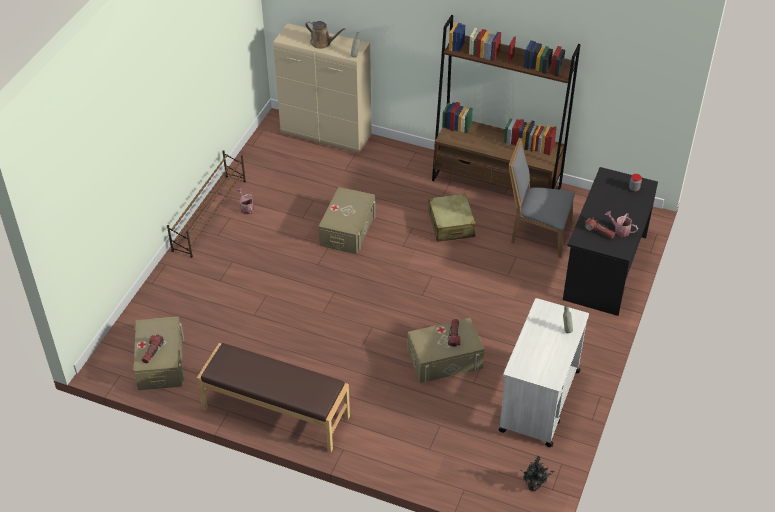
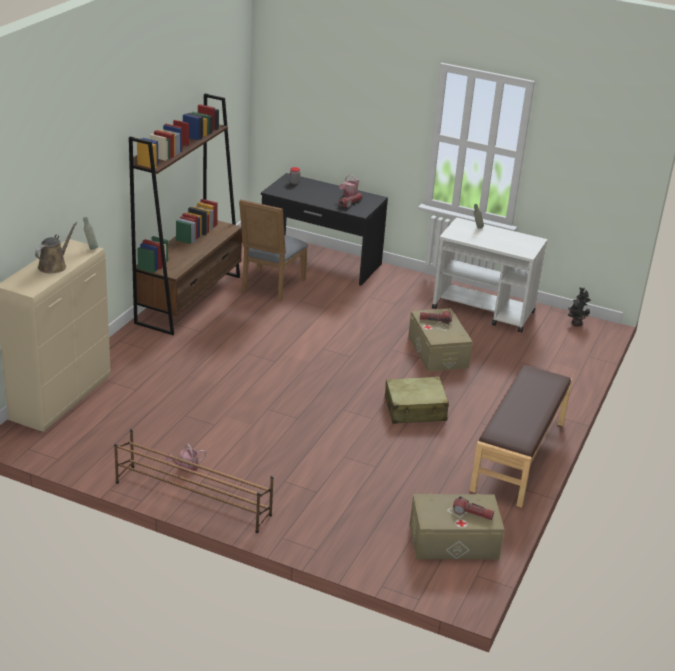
camera: 90 degrees left, 15 degrees down
(347, 229) = (242, 394): beige storage box -> none
(451, 224) = (247, 330): beige suitcase -> beige suitcase (415, 409)

